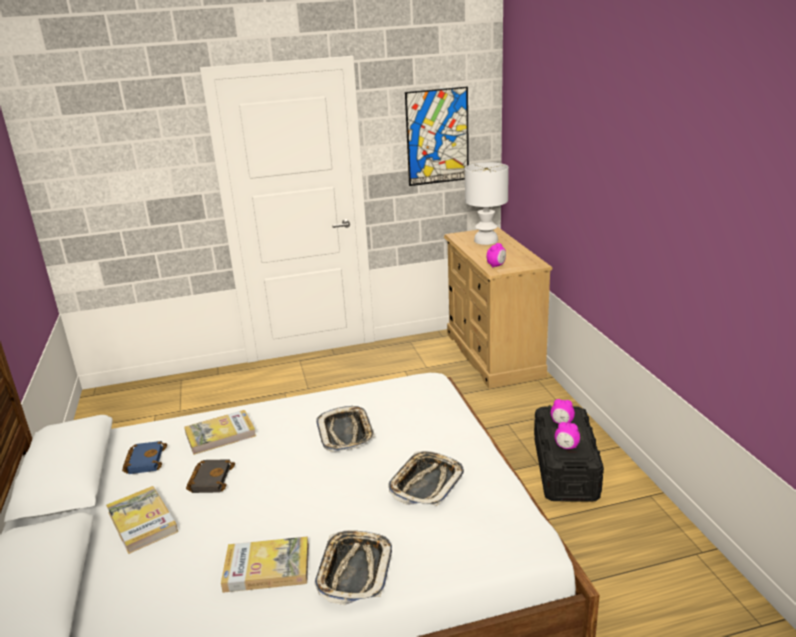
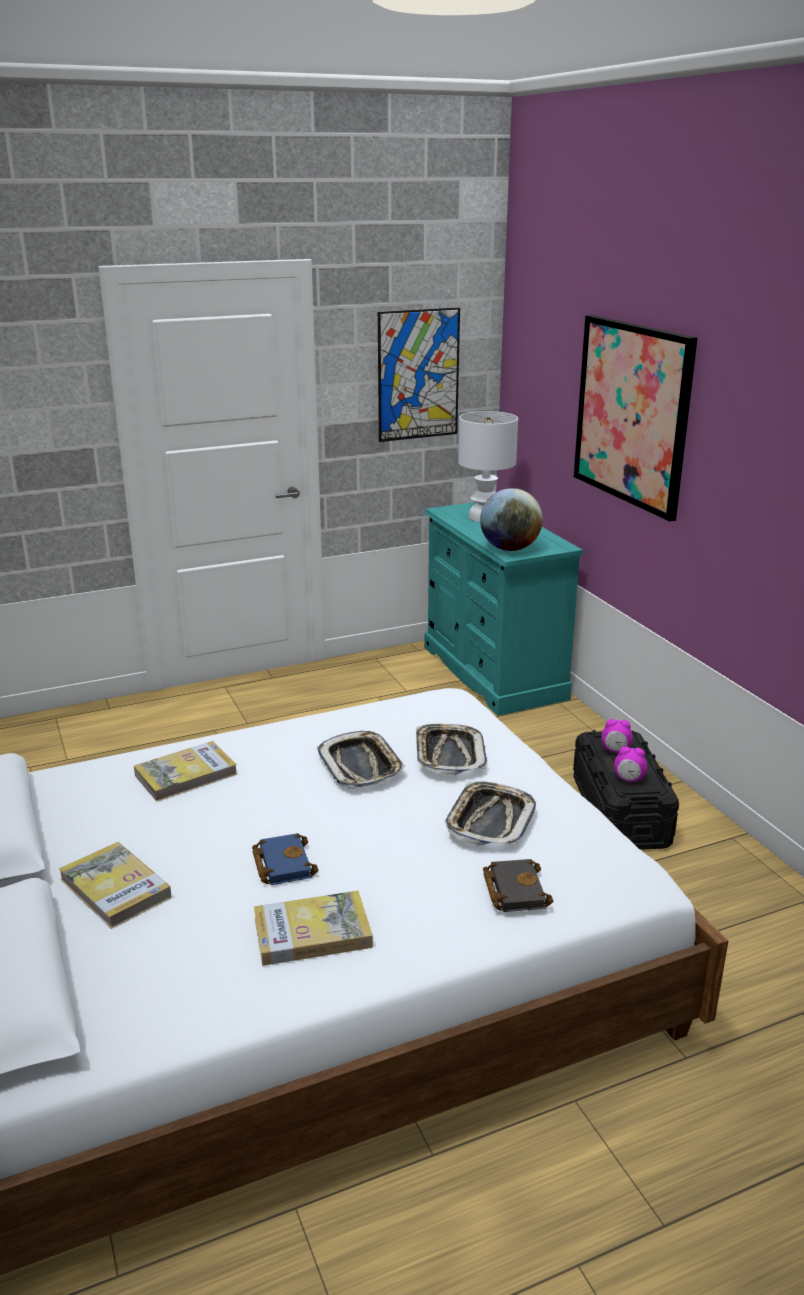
camera: 10 degrees left, 0 degrees up
(144, 460) = (87, 812): blue book -> blue book (281, 863)
(210, 479) = (192, 830): black book -> black book (513, 889)
(354, 570) = (429, 928): tray -> tray (449, 755)
(493, 354) = (493, 672): beige dresser -> turquoise dresser
(496, 265) = (509, 549): alarm clock -> globe
(582, 165) = (632, 414): none -> picture

